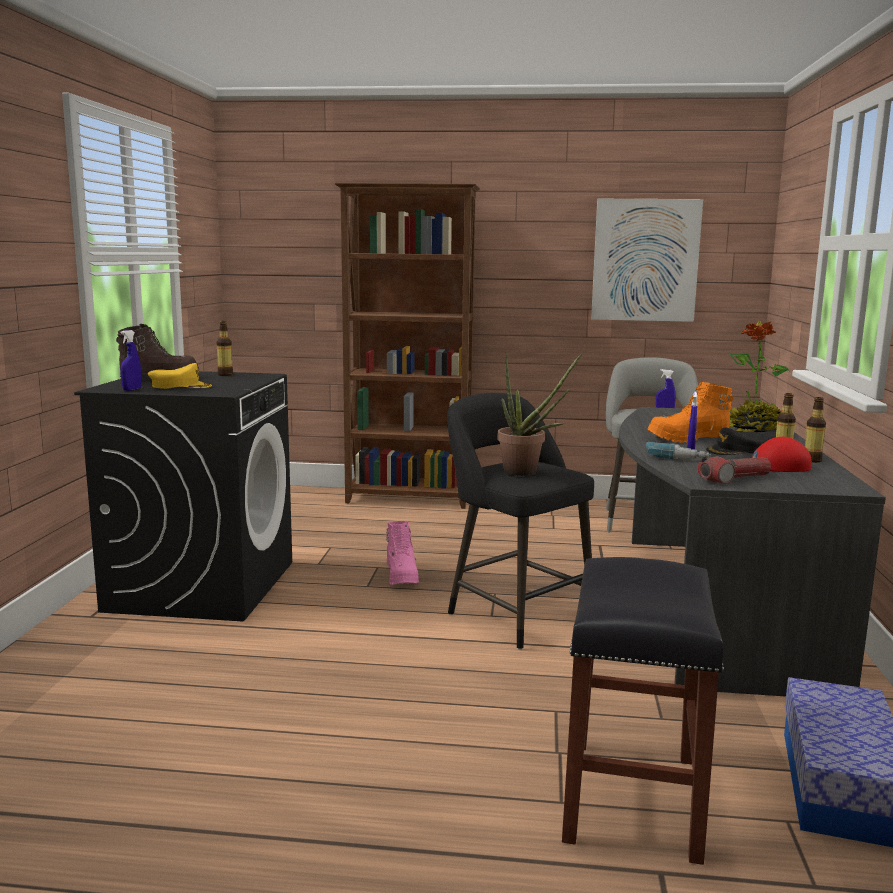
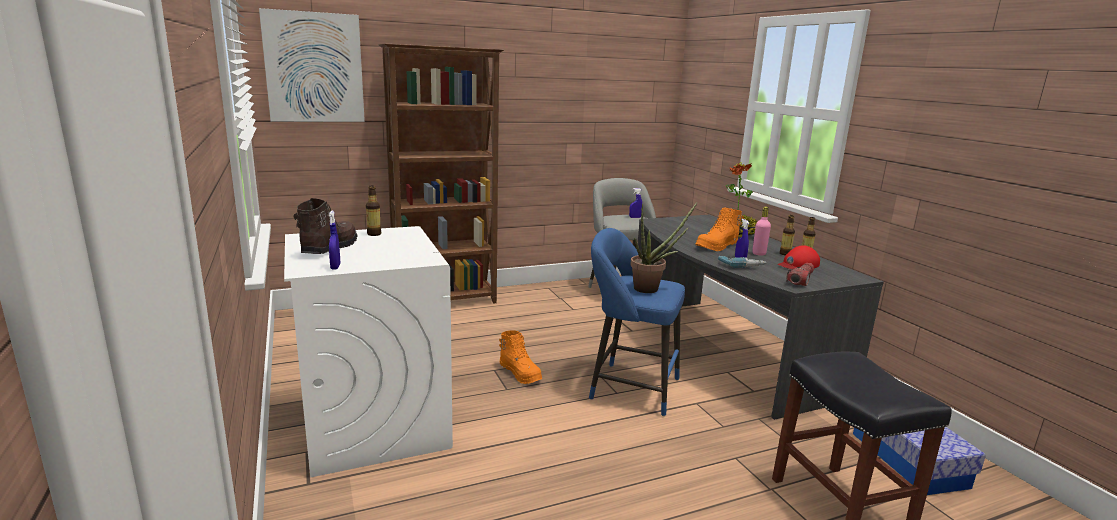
camera: 30 degrees left, 5 degrees up
(180, 386) = (369, 255): yellow cap -> none
(202, 585) = (374, 423): black washing machine -> white washing machine
(402, 576) = (520, 374): pink boot -> orange boot
(514, 614) = (629, 387): black stool -> blue stool
(645, 260) = (604, 107): picture -> picture (314, 68)
(737, 450) = (759, 253): black cap -> pink bottle

